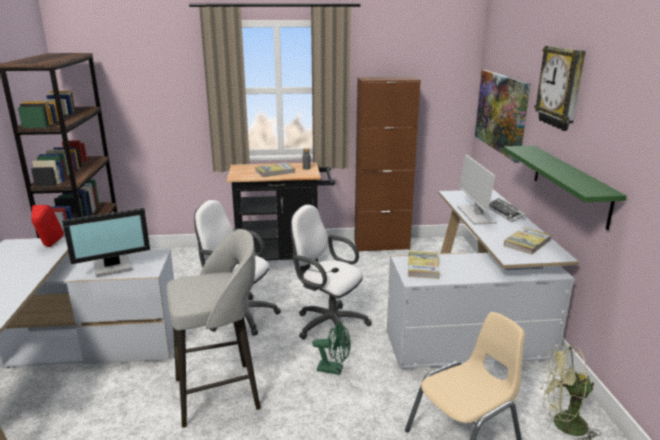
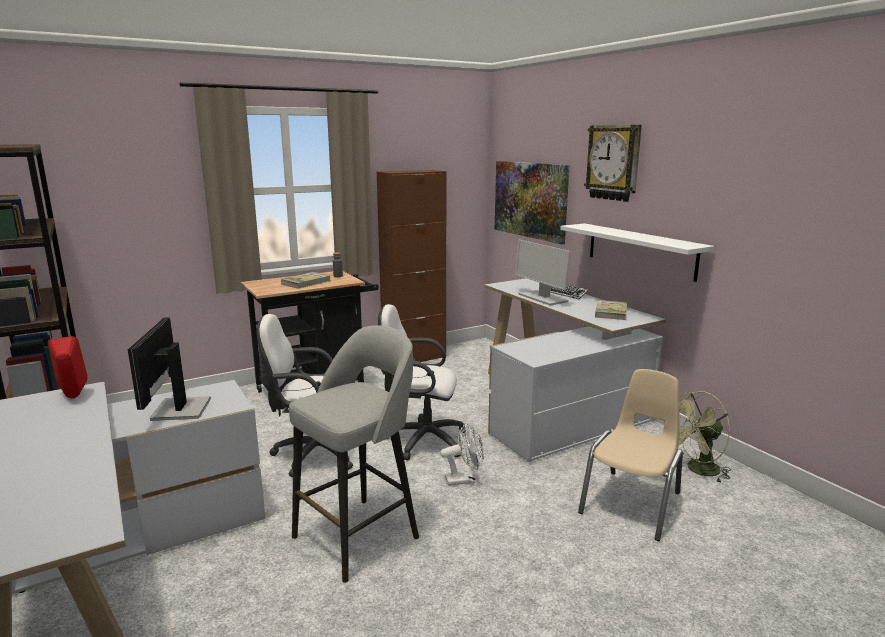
camera: 25 degrees left, 5 degrees down
(113, 267) = (178, 410): monitor -> monitor turned 135 degrees clockwise
(334, 369) = (464, 479): green fan -> white fan
(423, 267) = (531, 349): book -> none
(570, 184) = (640, 250): green shelf -> white shelf

